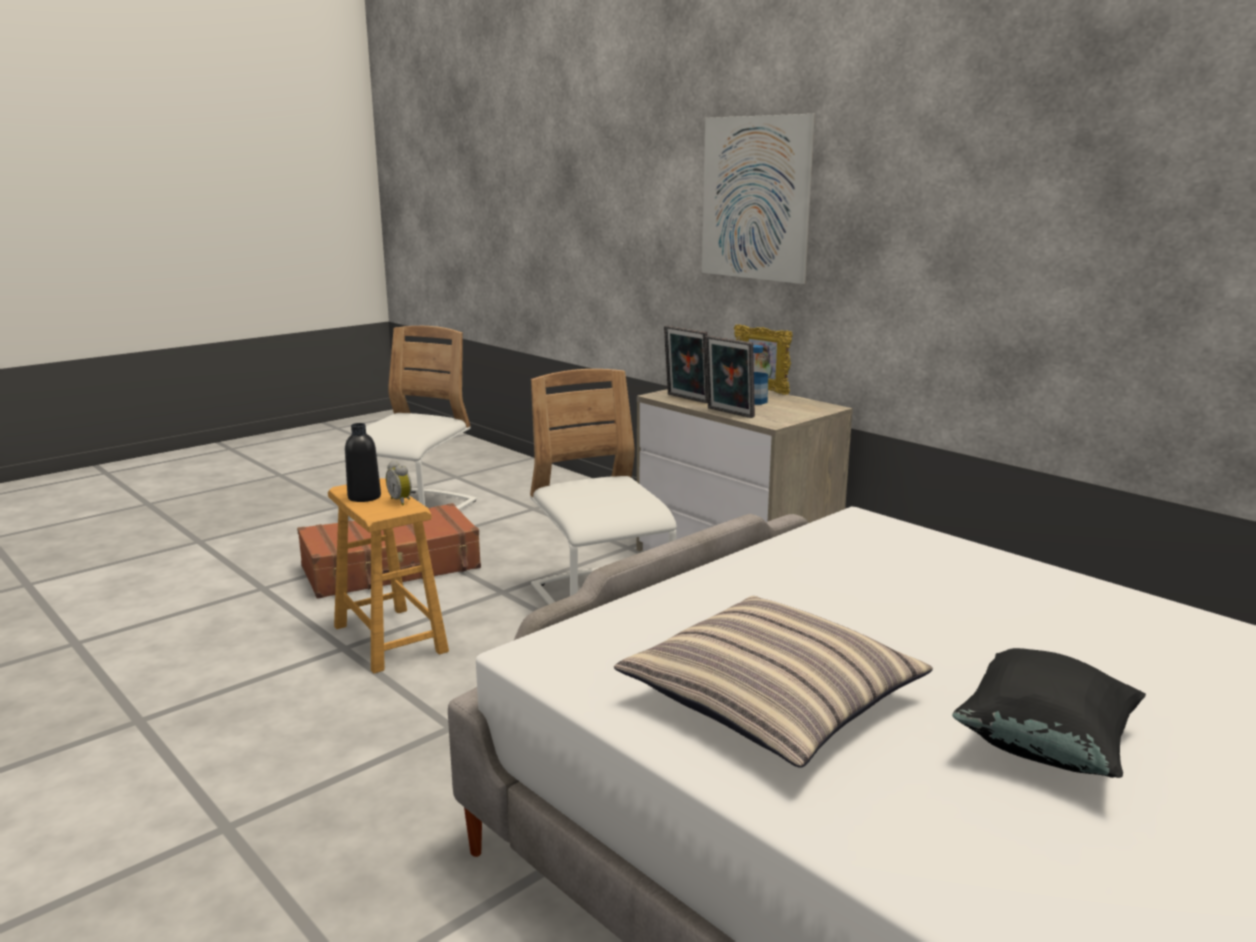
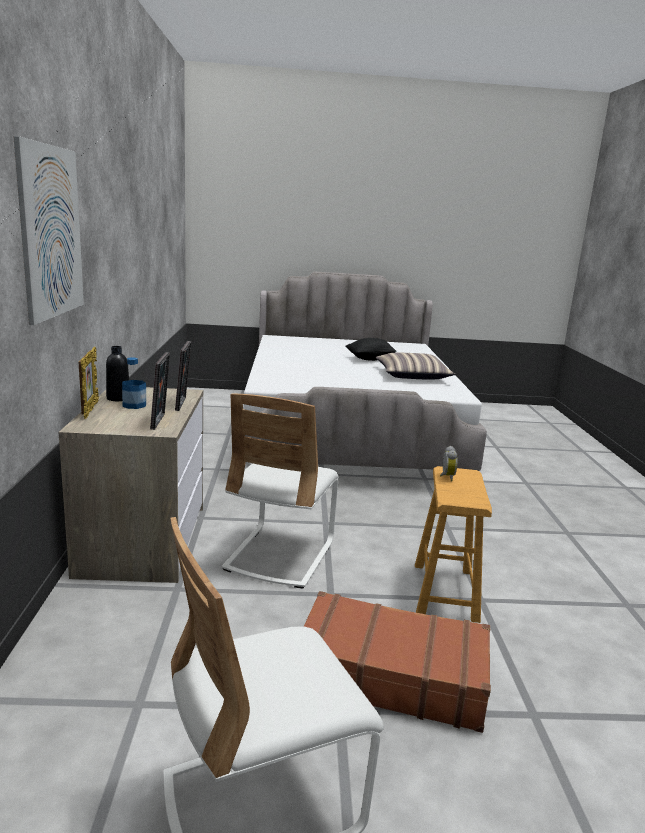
camera: 140 degrees left, 0 degrees up
(364, 497) = (469, 489): black bottle -> black bottle (118, 398)

